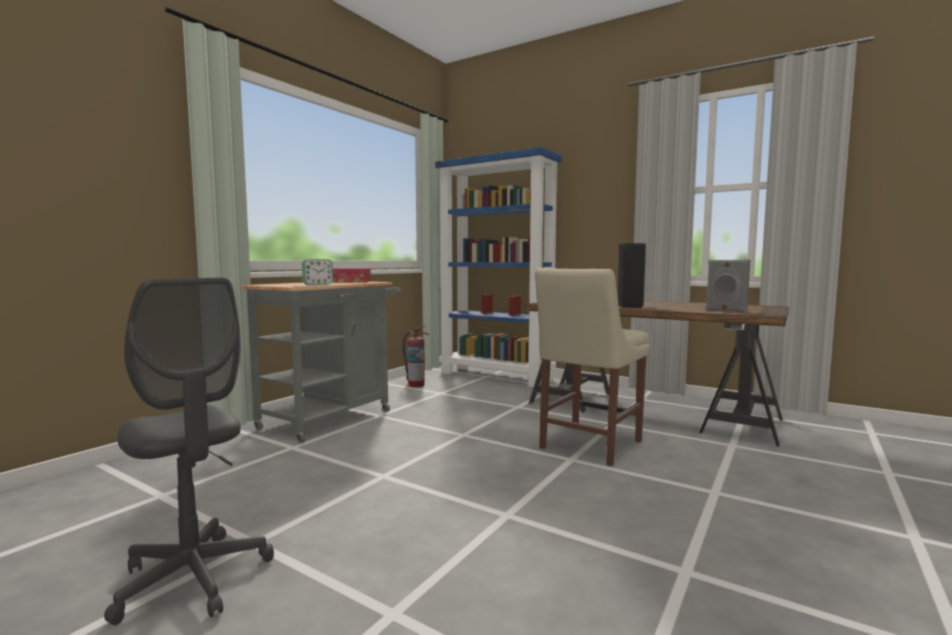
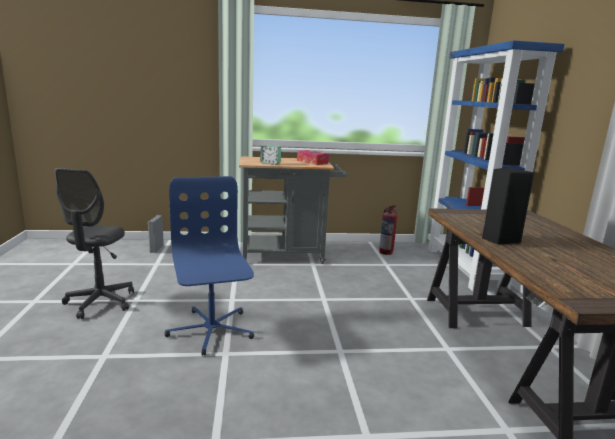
camera: 50 degrees right, 10 degrees up
(440, 509) = (211, 330): none -> blue office chair
(588, 446) = (377, 350): beige chair -> none
(725, 310) = (570, 279): grey speaker -> grey speaker (156, 248)

